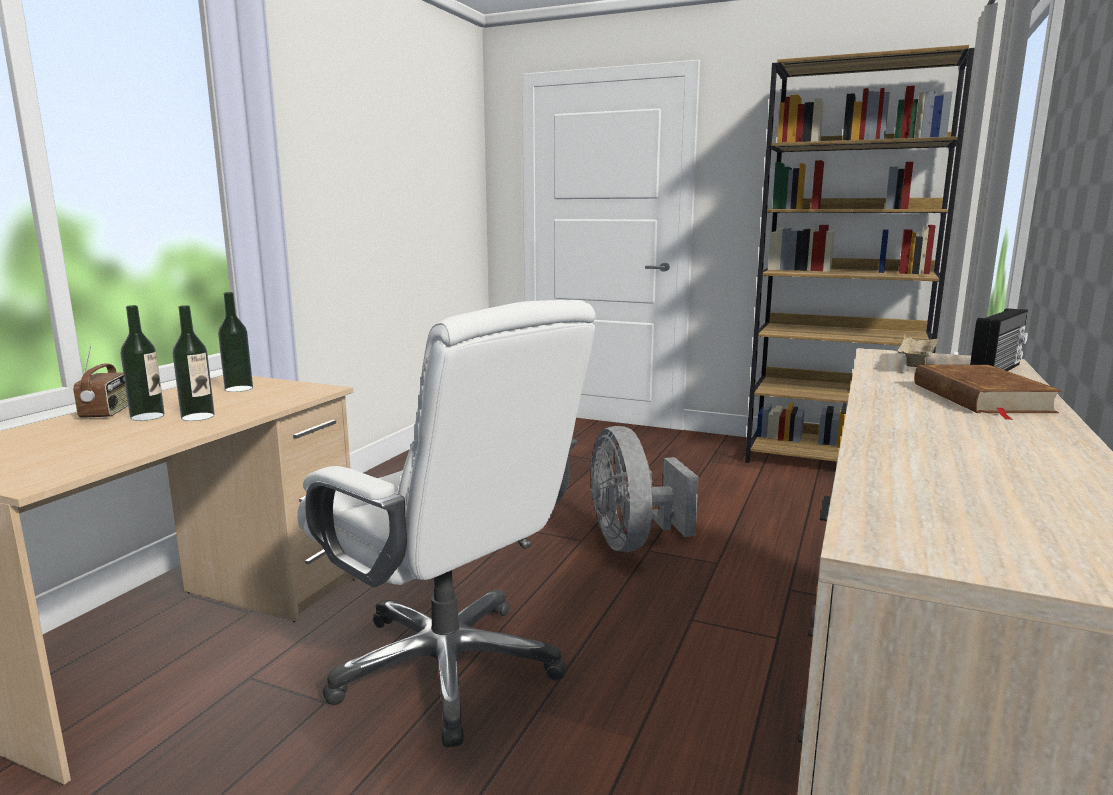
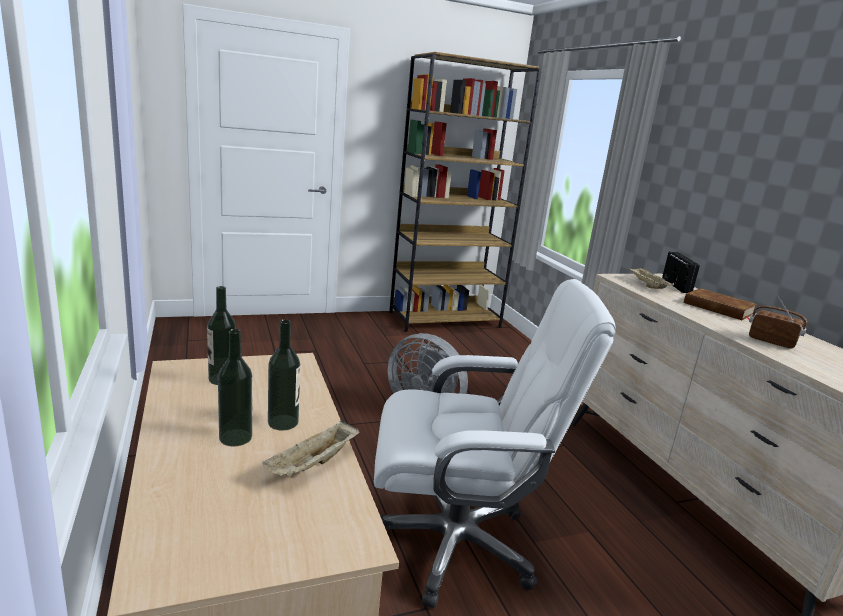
camera: 45 degrees left, 5 degrees up
(107, 413) = (178, 447): radio -> radio (771, 341)
(140, 440) = (313, 465): none -> beige tray

